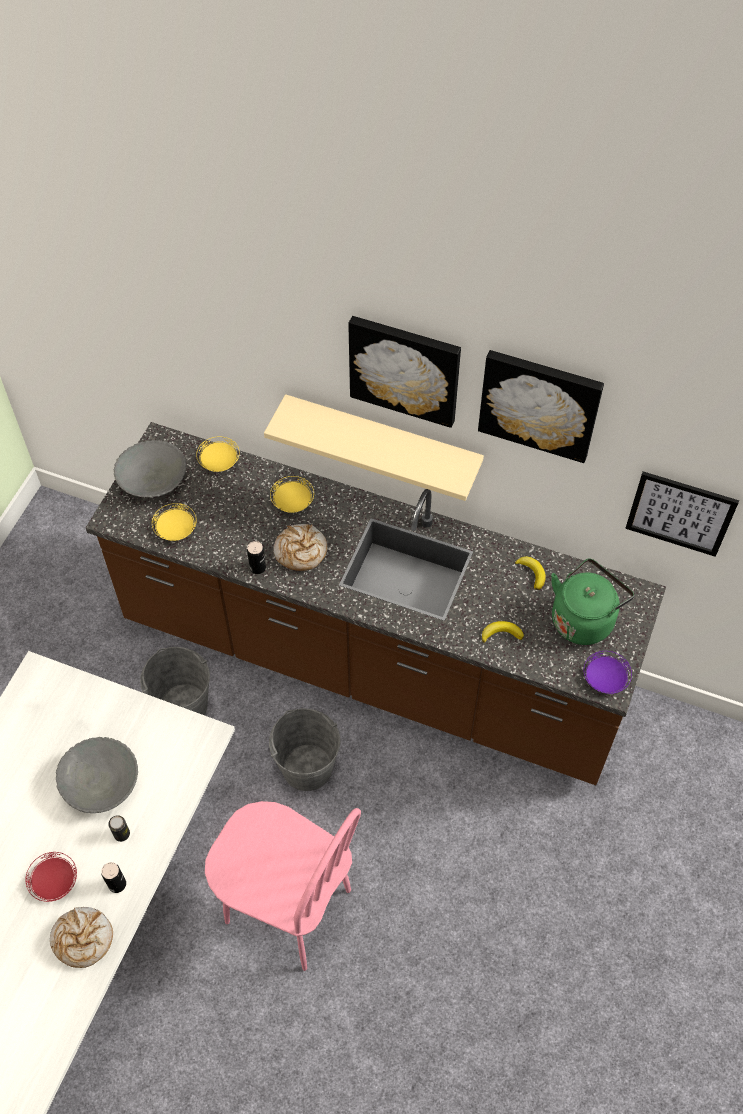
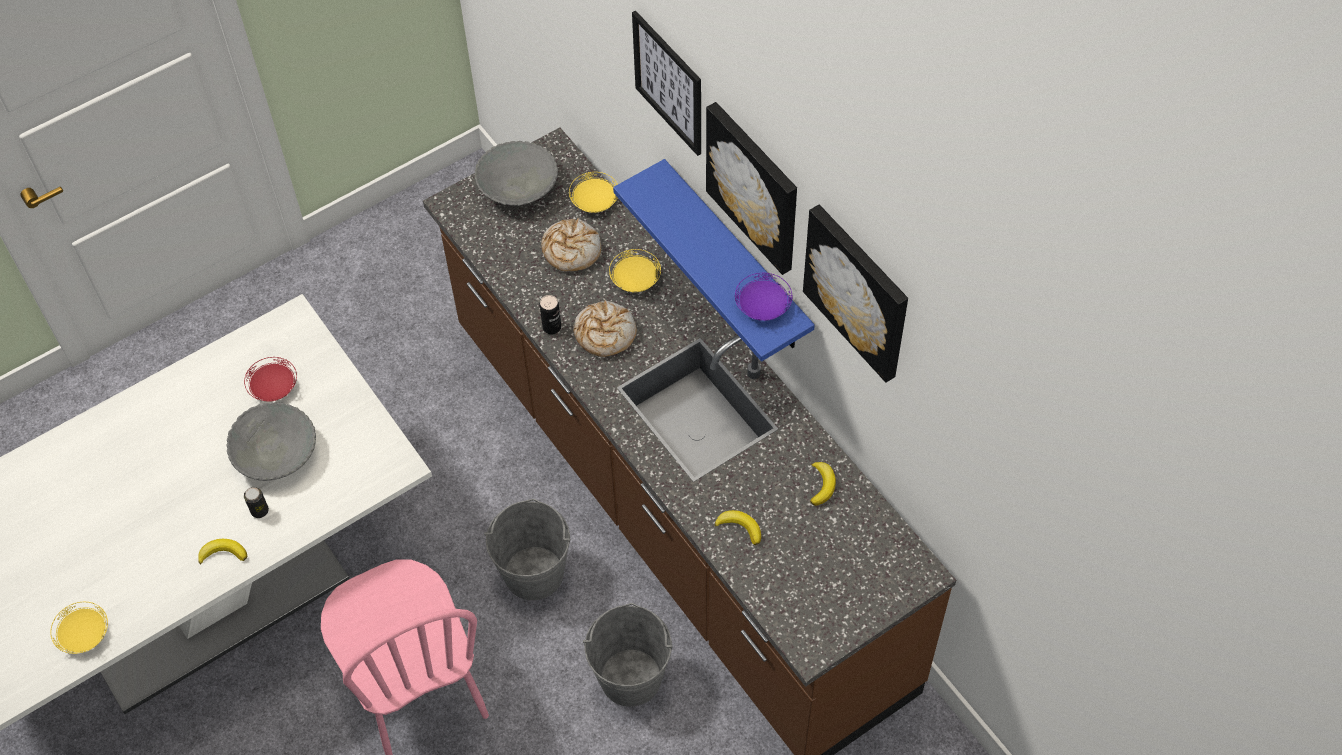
camera: 35 degrees right, 0 degrees up
(54, 882) = (173, 518): red plate -> red plate (273, 387)
(82, 939) = (160, 583): bread -> bread (571, 250)
(117, 884) = (223, 553): can -> banana
(176, 530) = (503, 247): yellow plate -> yellow plate (84, 635)
(183, 705) = (460, 442): grey bucket -> grey bucket (630, 677)
(382, 443) = (736, 260): beige shelf -> blue shelf
(584, 618) = (839, 561): green kettle -> none
(605, 679) = (811, 635): purple plate -> purple plate (763, 306)
(680, 513) = (973, 496): picture -> picture (668, 83)

